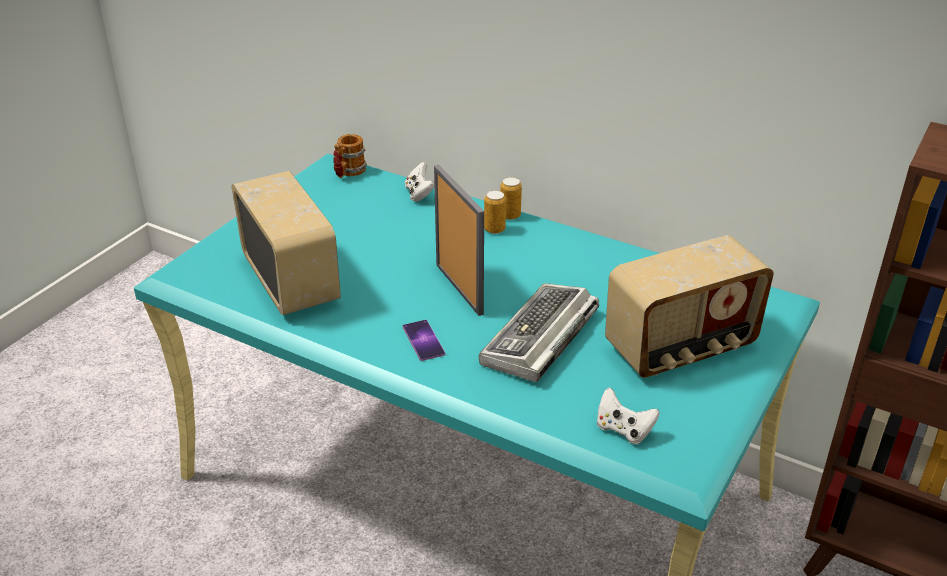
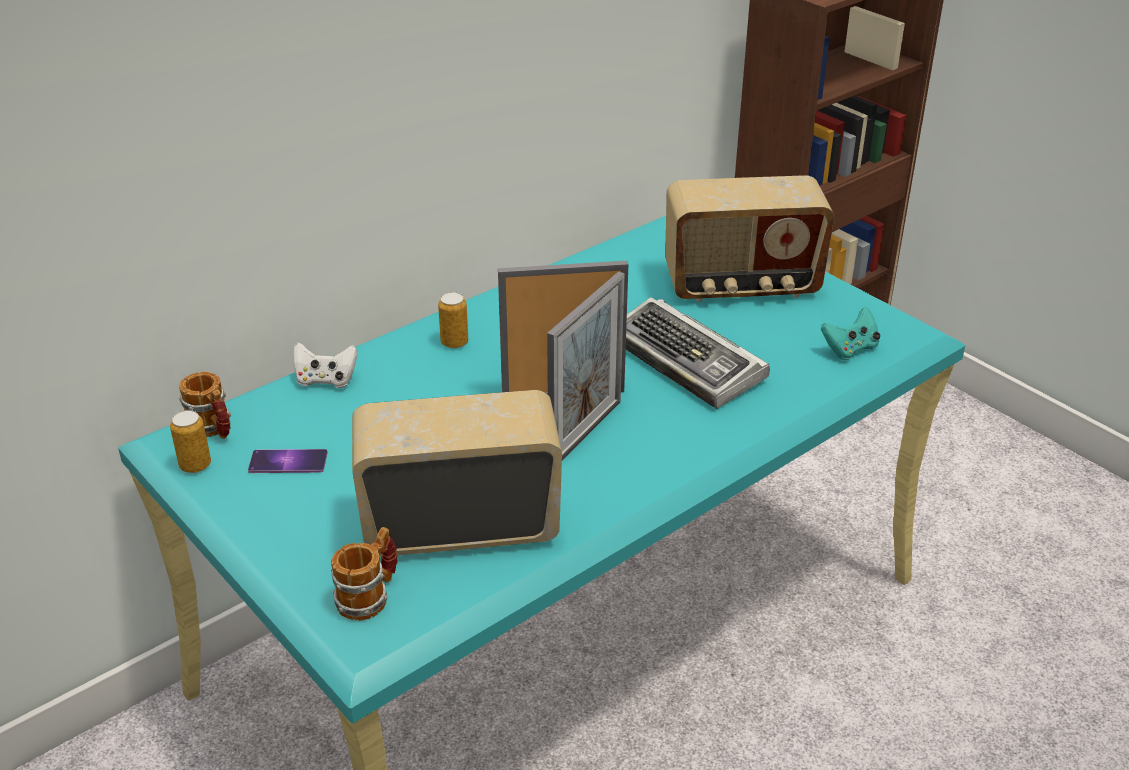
camera: 70 degrees left, 0 degrees up
(216, 265) = (369, 596): none -> mug
(417, 309) = (585, 433): none -> picture frame
(423, 340) = (650, 440): phone -> phone (288, 462)
(510, 215) = (432, 325): can -> can (195, 465)
(623, 430) = (850, 349): white game controller -> turquoise game controller
(681, 348) = (741, 286): radio -> radio turned 90 degrees clockwise

